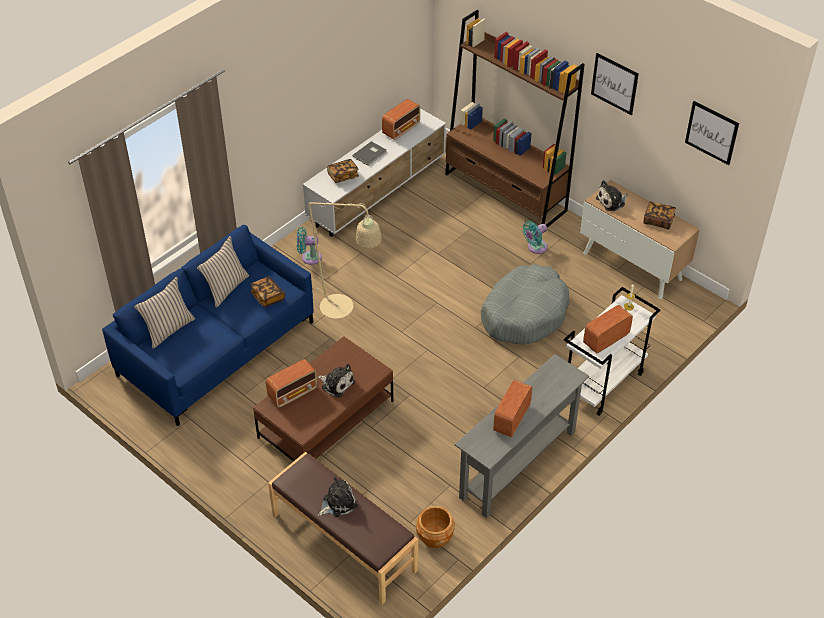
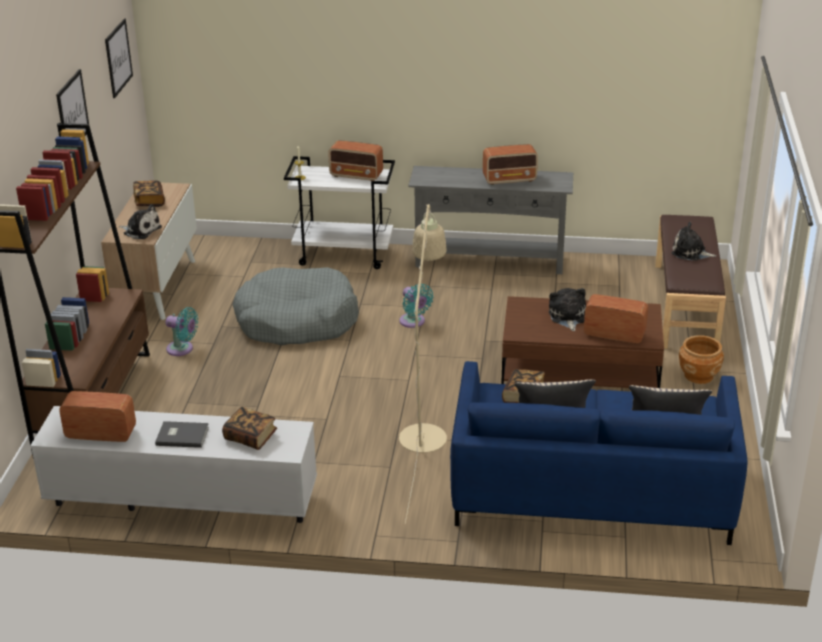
camera: 125 degrees left, 15 degrees down
(309, 257) = (365, 498): turquoise fan -> turquoise fan (413, 322)
(434, 537) = (615, 270): brown planter -> brown planter (699, 375)

